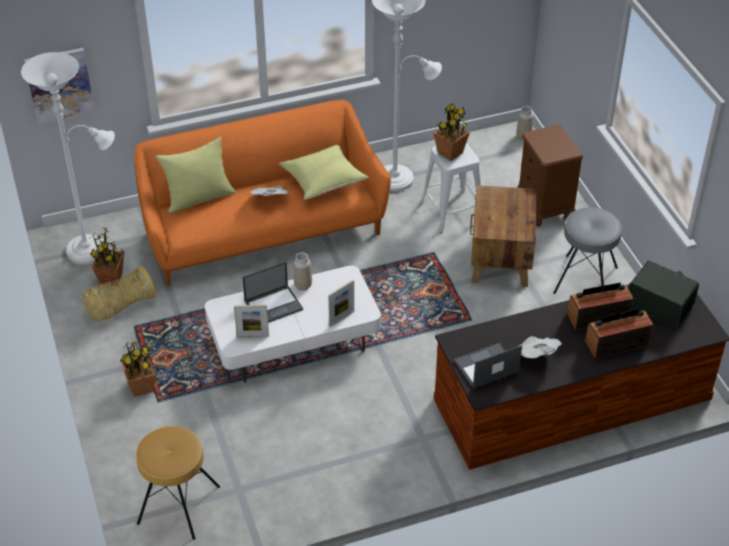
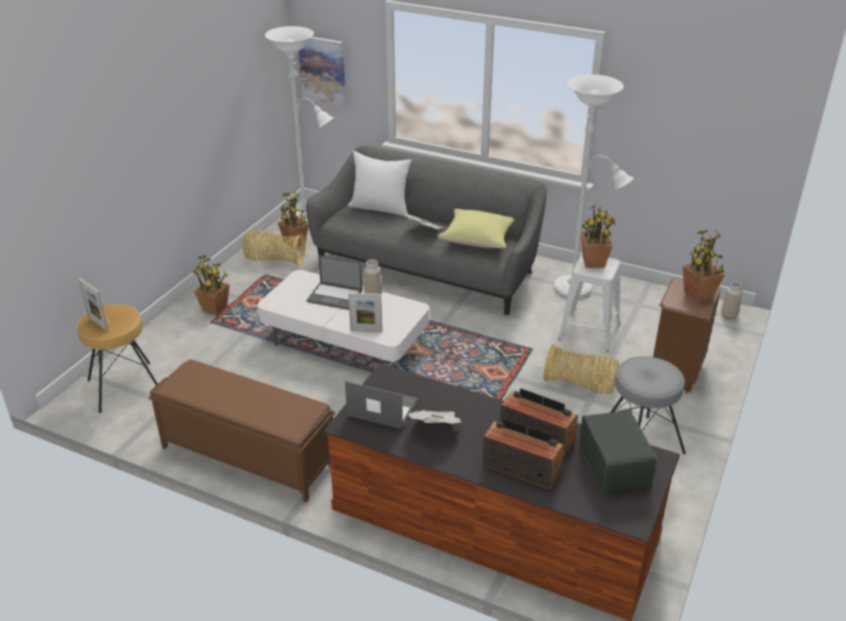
camera: 45 degrees right, 10 degrees down
(199, 197) = (380, 207): yellow pillow -> white pillow
(252, 336) = (292, 305): picture frame -> picture frame (98, 324)
(262, 229) = (428, 268): orange sofa -> grey sofa
(359, 480) = (247, 456): none -> brown bench
(500, 260) = (580, 385): brown side table -> basket
(555, 140) = (698, 295): none -> potted plant

